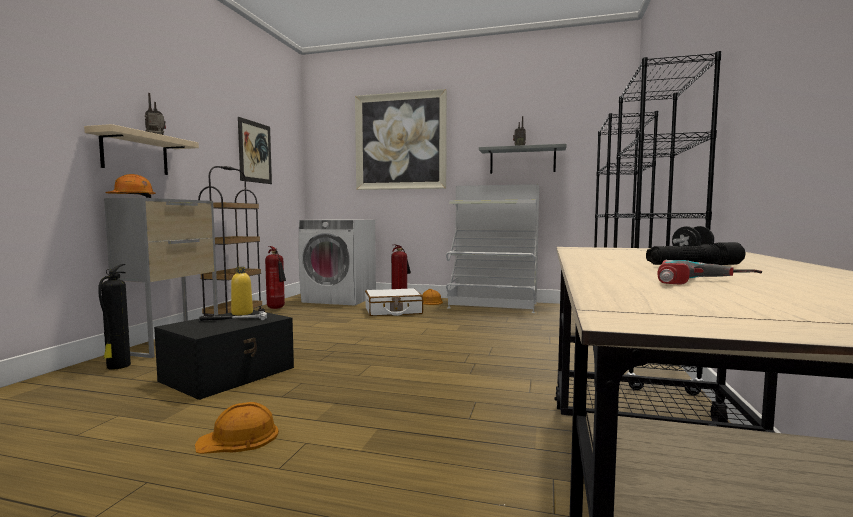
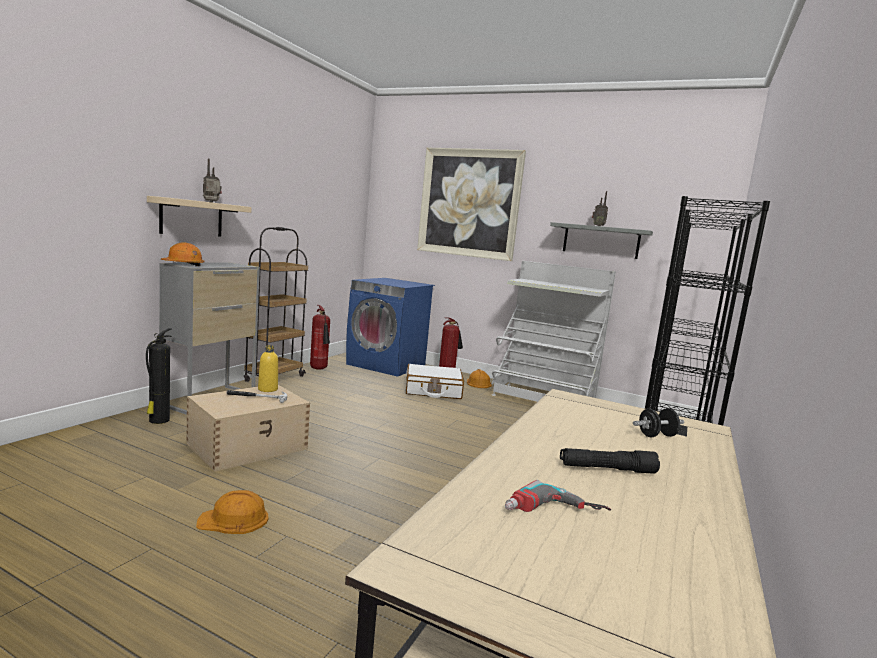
camera: 10 degrees right, 5 degrees up
(230, 374) = (249, 446): black storage box -> beige storage box
(255, 152) = (313, 207): picture -> none
(341, 298) = (387, 365): white washing machine -> blue washing machine

